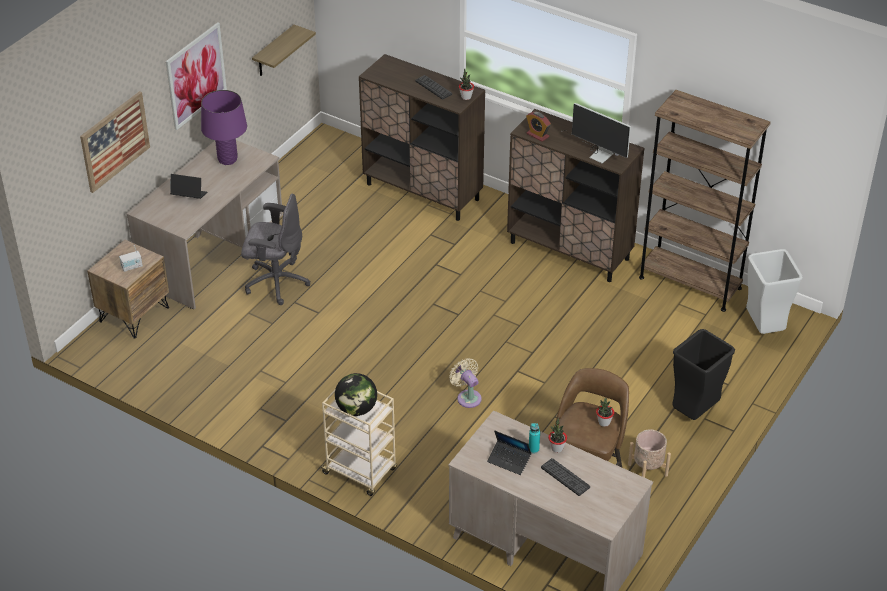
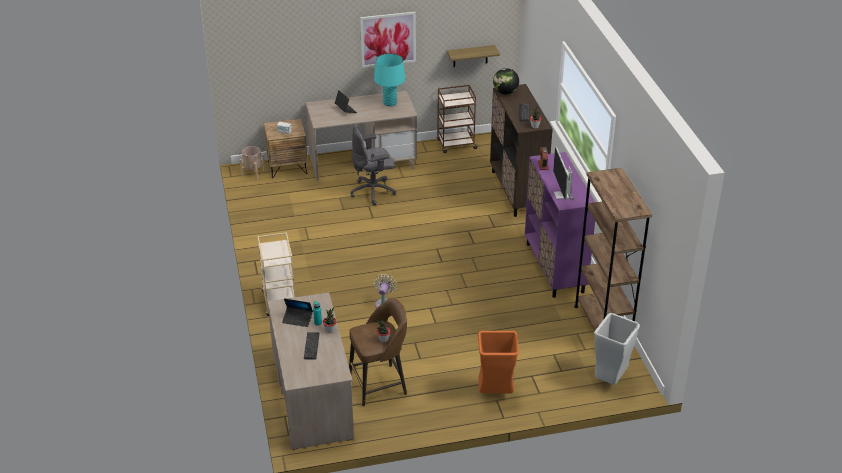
camera: 45 degrees right, 5 degrees down
(115, 141) = (304, 50): picture -> none
(227, 160) = (390, 103): purple table lamp -> turquoise table lamp
(276, 282) = (373, 191): grey office chair -> grey office chair turned 105 degrees clockwise
(286, 175) = (456, 144): none -> brown cart
(356, 409) = (274, 252): globe -> globe (505, 92)
(509, 460) = (297, 319): laptop -> laptop turned 60 degrees counterclockwise
(570, 251) = (554, 268): brown cabinet -> purple cabinet
(647, 469) = (422, 402): beige planter -> beige planter (253, 173)
(694, 413) = (495, 393): black trash can -> orange trash can

